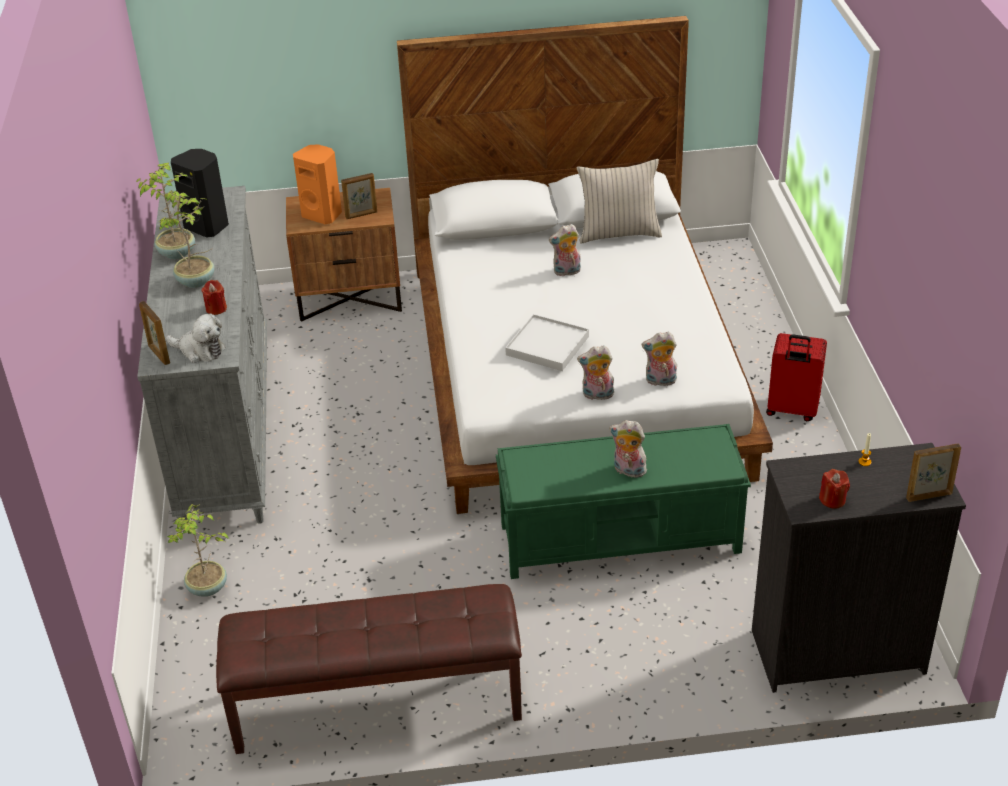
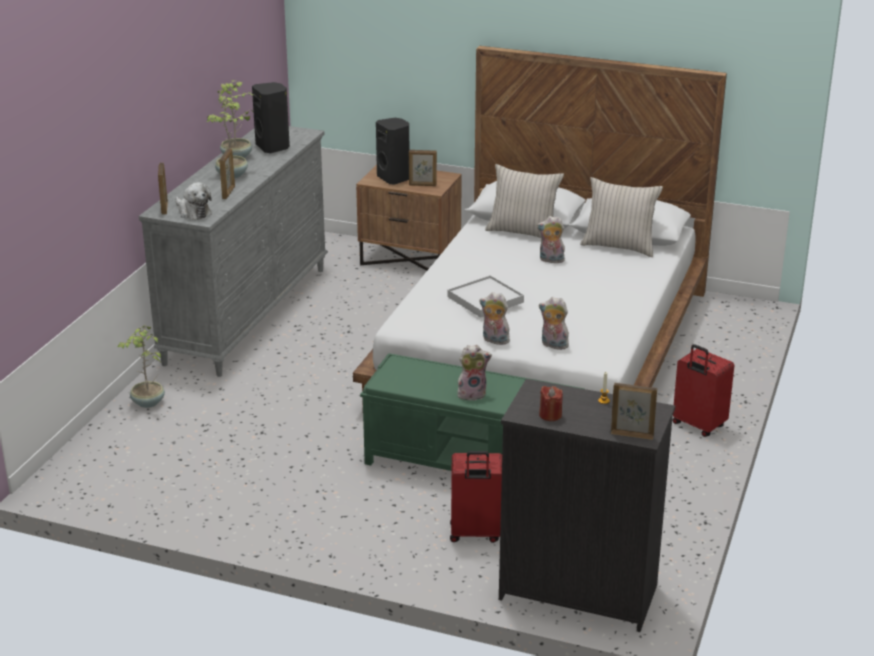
camera: 25 degrees right, 10 degrees down
(216, 309) = (228, 193): red candle -> picture frame
(323, 214) = (394, 178): orange speaker -> black speaker
(377, 705) = (197, 506): brown bench -> none
(508, 244) = (523, 232): none -> beige pillow
(628, 471) = (472, 394): plush toy -> plush toy turned 120 degrees clockwise
(688, 622) = (475, 534): none -> red suitcase

